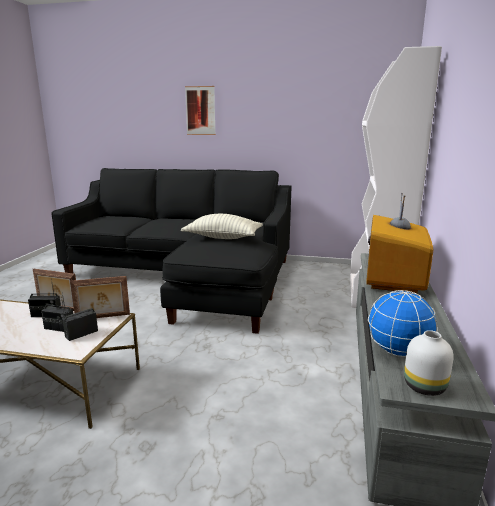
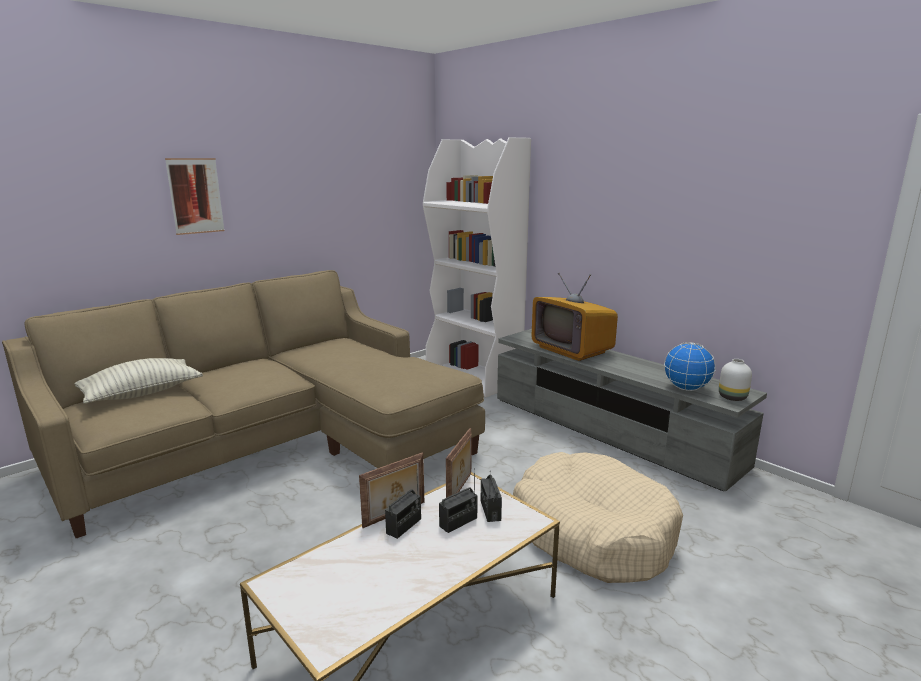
camera: 55 degrees left, 0 degrees up
(187, 276) = (275, 444): black sofa -> beige sofa
(195, 422) = (592, 531): none -> beige dog bed
(223, 237) = (378, 365): pillow -> pillow (141, 393)

